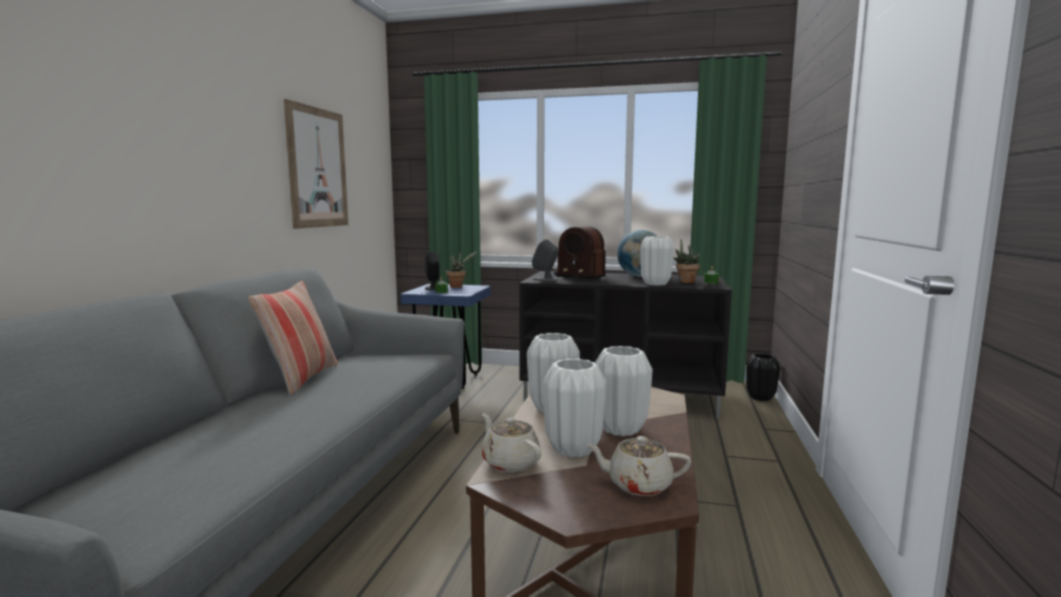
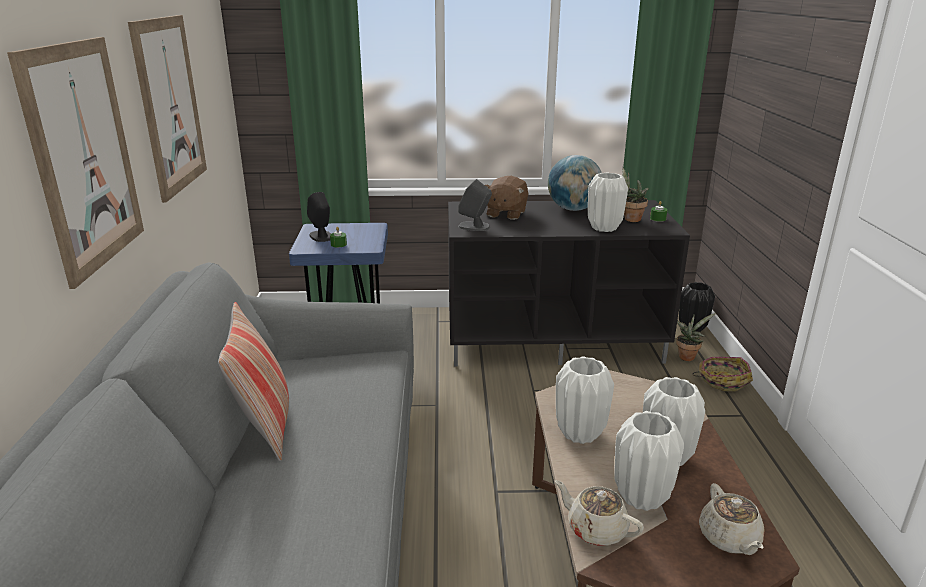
camera: 15 degrees left, 15 degrees up
(215, 165) = (84, 157): none -> picture
(458, 286) = (348, 229): potted plant -> potted plant (687, 356)
(579, 276) = (505, 213): radio -> brown plush toy
(638, 484) = (729, 539): beige teapot -> beige teapot turned 90 degrees counterclockwise
(771, 435) = (722, 380): none -> basket

